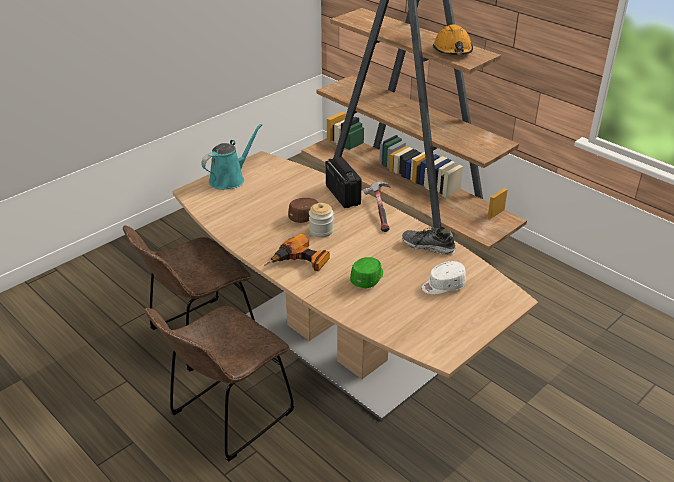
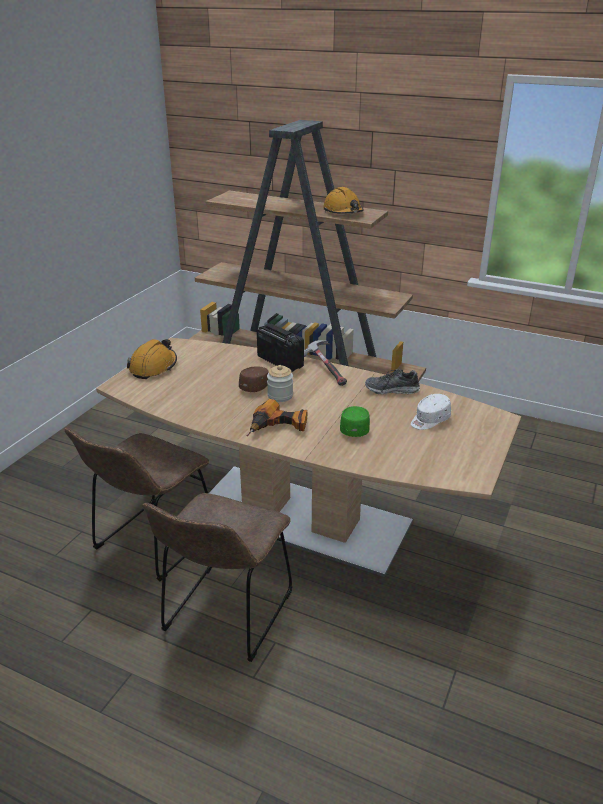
camera: 20 degrees left, 5 degrees down
(229, 179) = (153, 367): turquoise watering can -> orange hard hat

